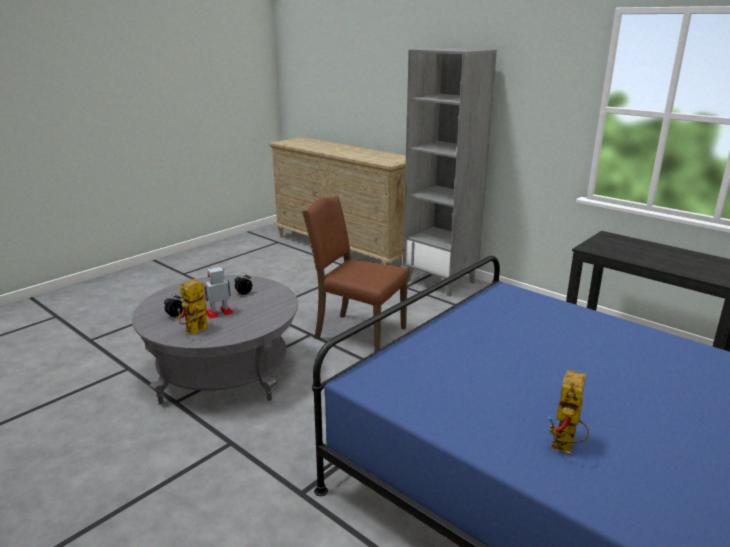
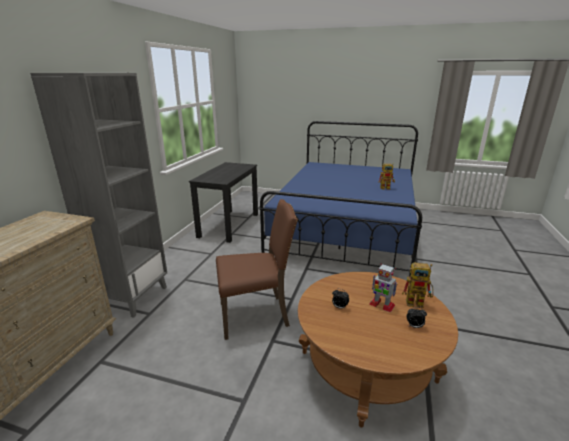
camera: 115 degrees left, 0 degrees up
(224, 372) = (367, 366): grey coffee table -> brown coffee table
(357, 333) = (255, 315): brown chair -> brown chair turned 105 degrees counterclockwise

